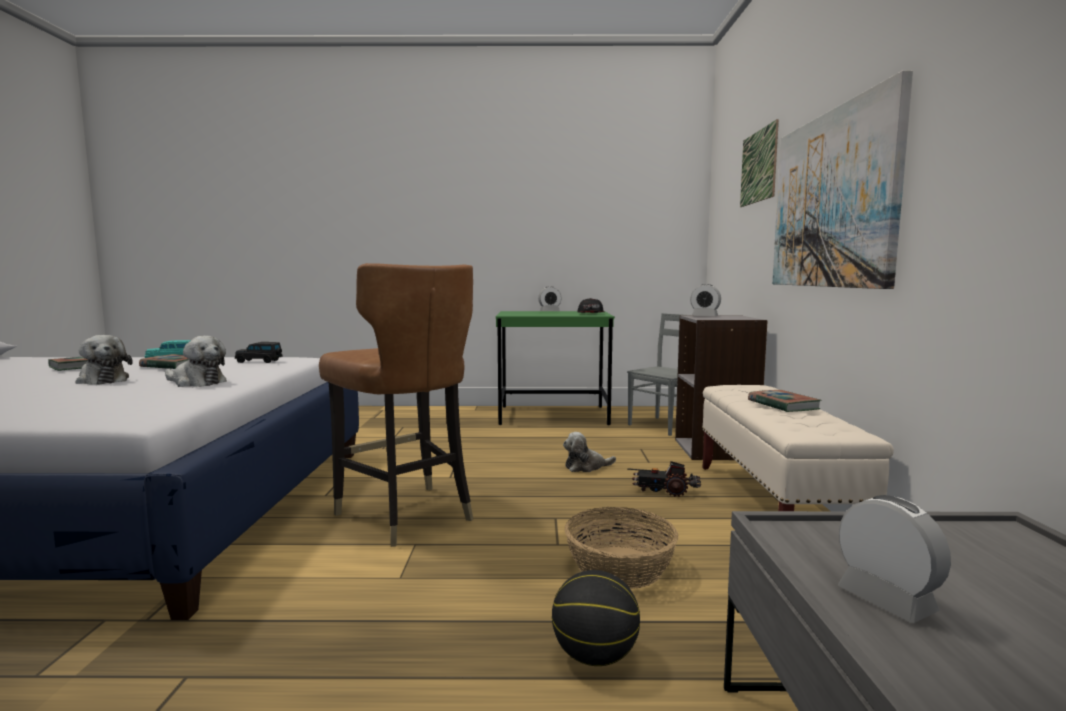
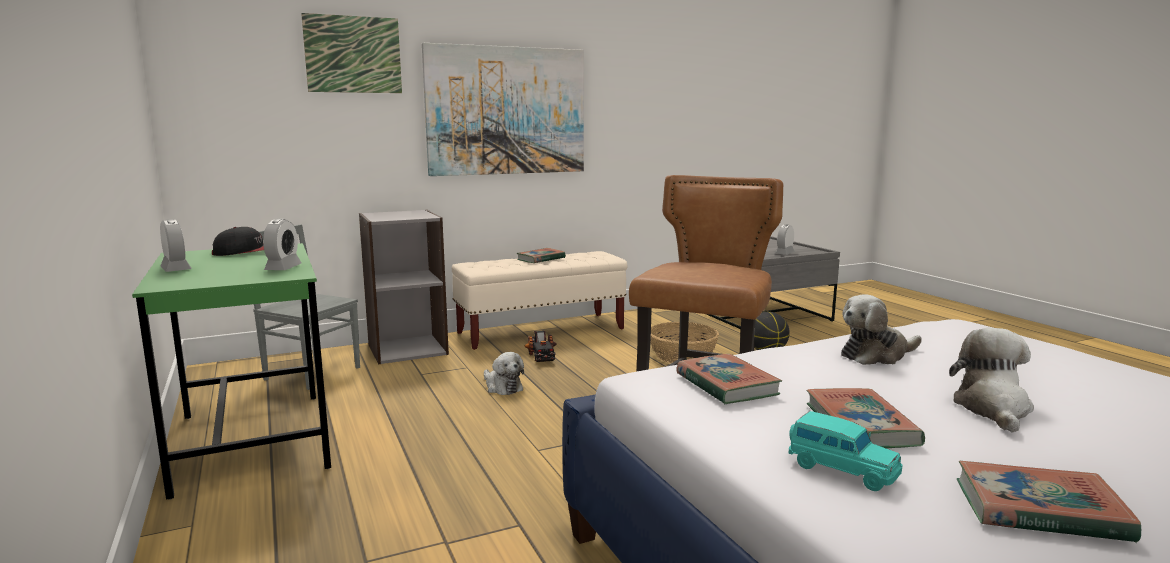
camera: 115 degrees left, 5 degrees up
(196, 382) = (876, 355): plush toy -> plush toy turned 105 degrees counterclockwise
(259, 361) = (726, 385): black toy car -> book
(704, 316) = (387, 217): alarm clock -> alarm clock (283, 268)

